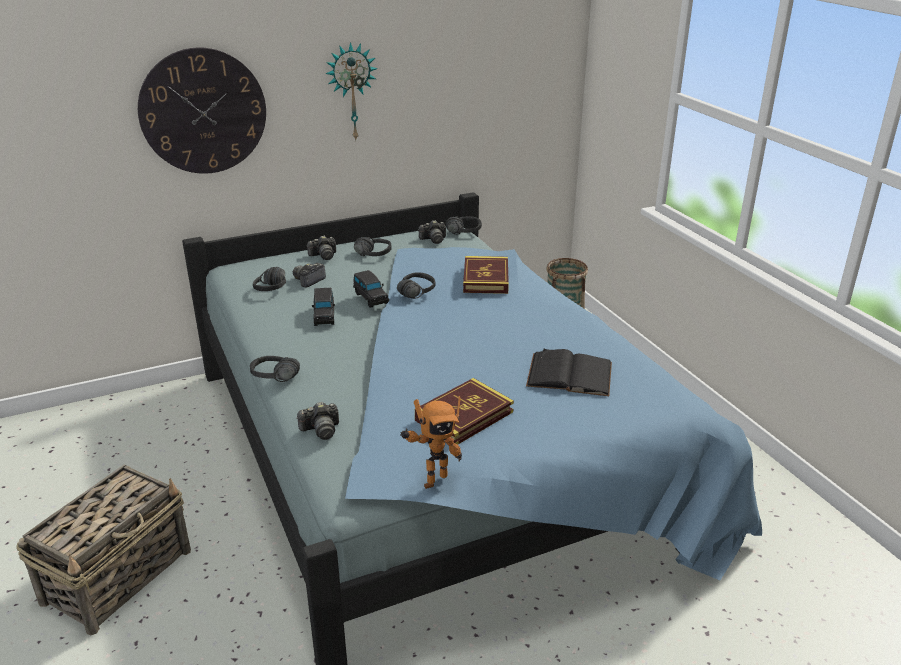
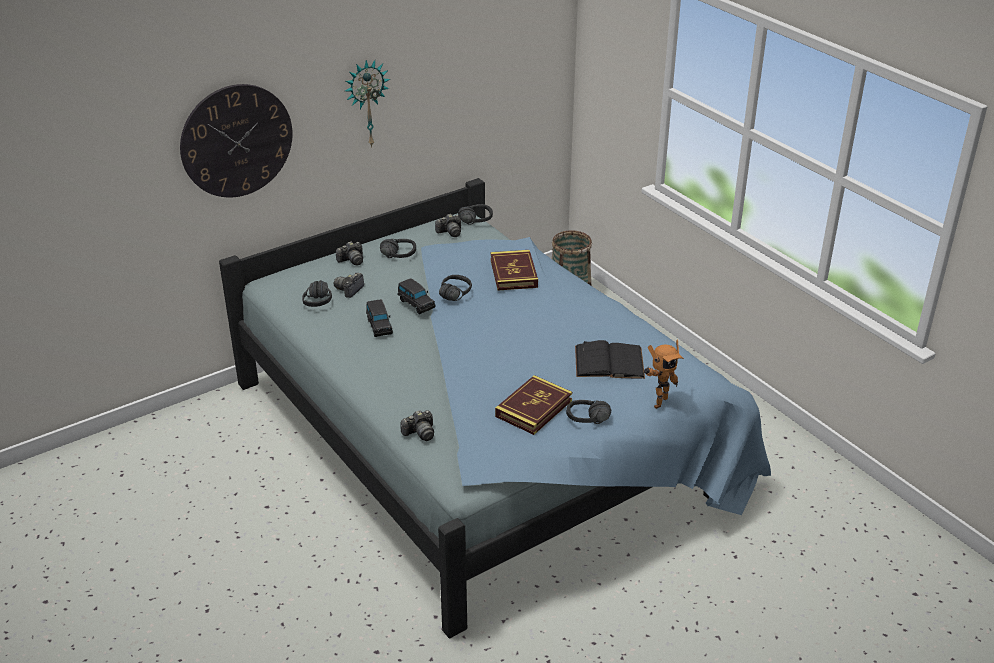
camera: 10 degrees left, 5 degrees up
(119, 575) = (242, 574): basket -> none
(273, 380) = (361, 393): black headphones -> black headphones (588, 423)
(432, 479) = (525, 463): toy robot -> toy robot (658, 402)

